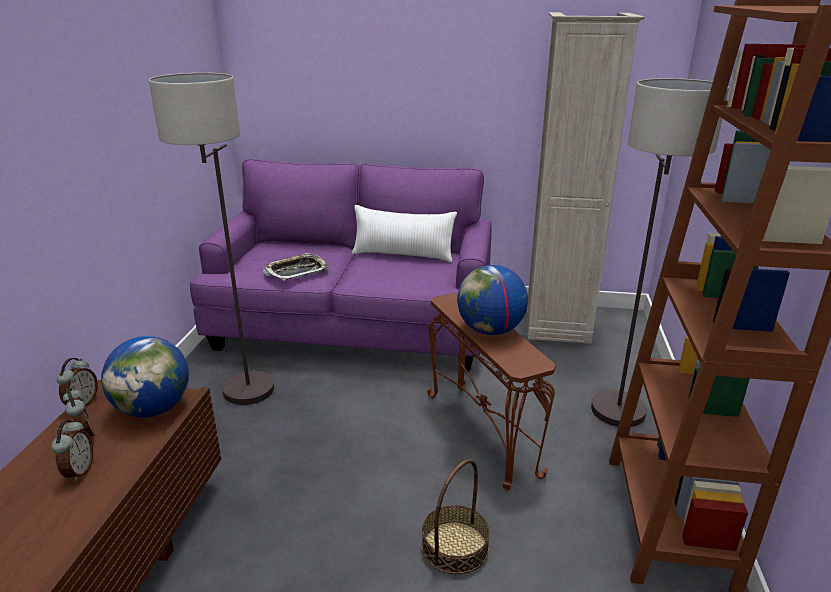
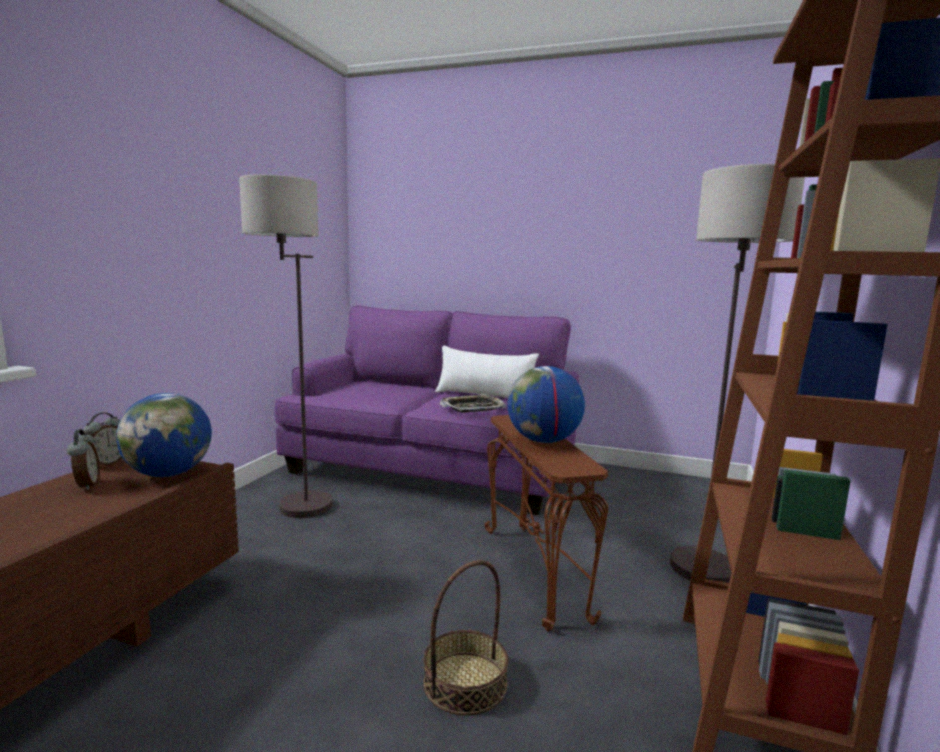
camera: 10 degrees right, 15 degrees down
(79, 471) = (55, 510): alarm clock -> none
(296, 271) = (375, 398): tray -> tray (473, 408)
(558, 323) = (647, 485): beige cabinet -> none

